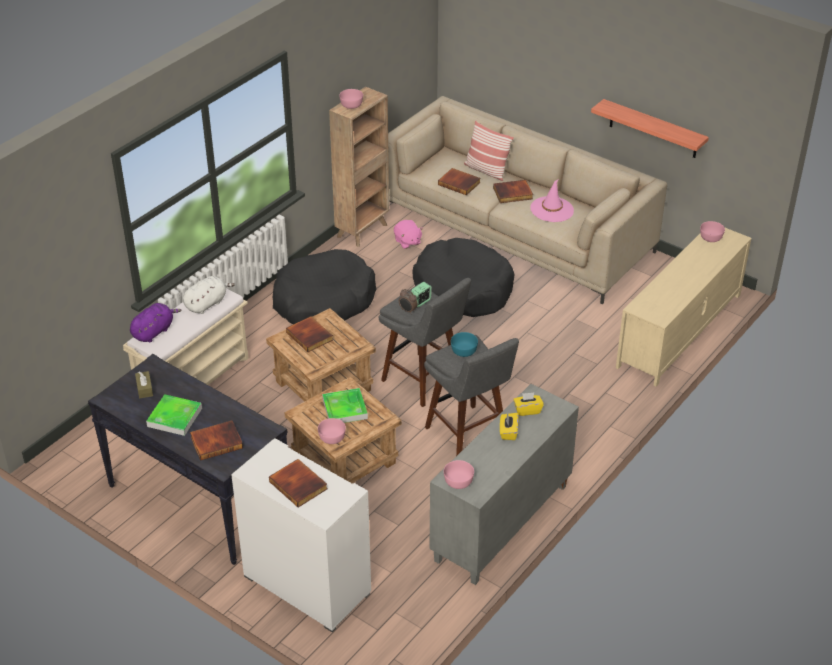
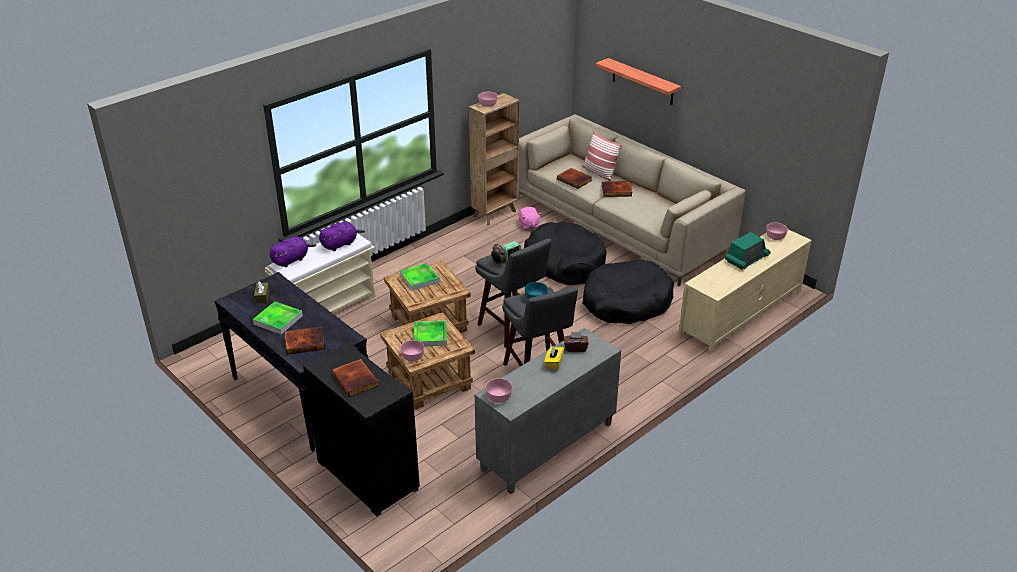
camera: 10 degrees right, 5 degrees down
(207, 304) = (340, 244): white plush toy -> purple plush toy
(305, 585) = (366, 475): white cabinet -> black cabinet
(310, 336) = (419, 279): book -> tray
(323, 301) = (448, 261): black dog bed -> black dog bed (626, 302)
(527, 410) = (575, 348): yellow tissue box -> brown tissue box
(552, 209) = (646, 205): pink hat -> none
(653, 129) = (736, 143): shelf -> shelf (642, 82)
(685, 271) = (746, 259): none -> radio

